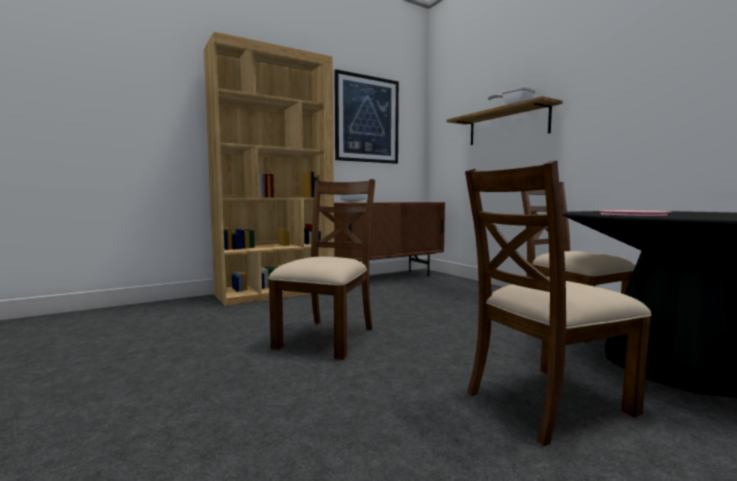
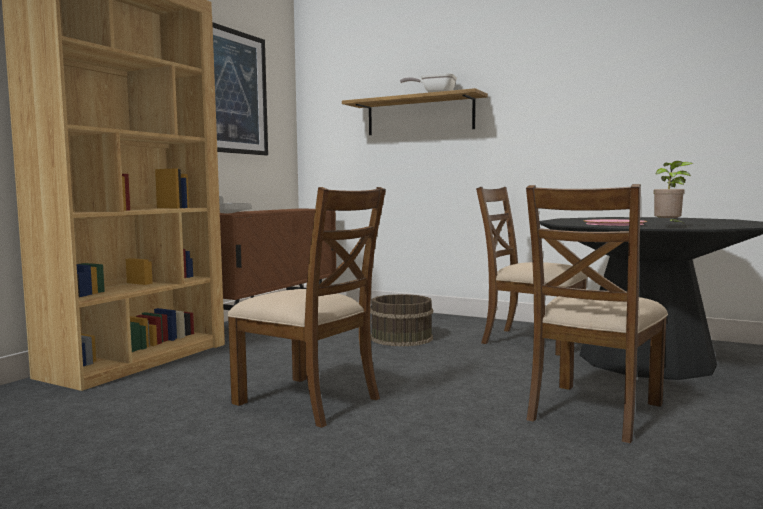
camera: 30 degrees left, 0 degrees up
(327, 337) = (309, 400): brown chair -> brown chair turned 135 degrees clockwise
(456, 304) = (401, 338): none -> brown bucket
(683, 217) = (669, 226): none -> potted plant

